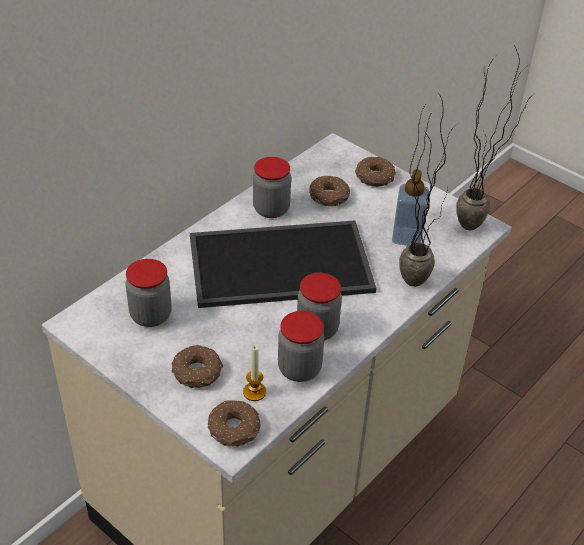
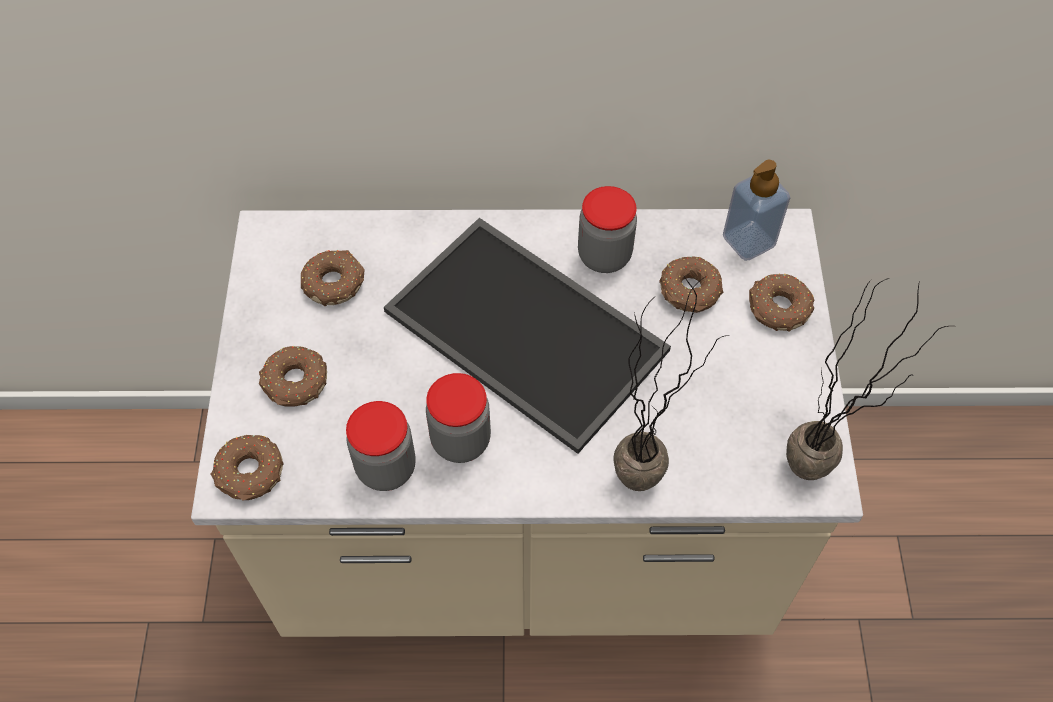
camera: 50 degrees right, 15 degrees up
(151, 315) = (334, 282): jar -> donut
(254, 392) = (315, 452): candle -> none
(407, 237) = (708, 417): soap dispenser -> soap dispenser (748, 241)

